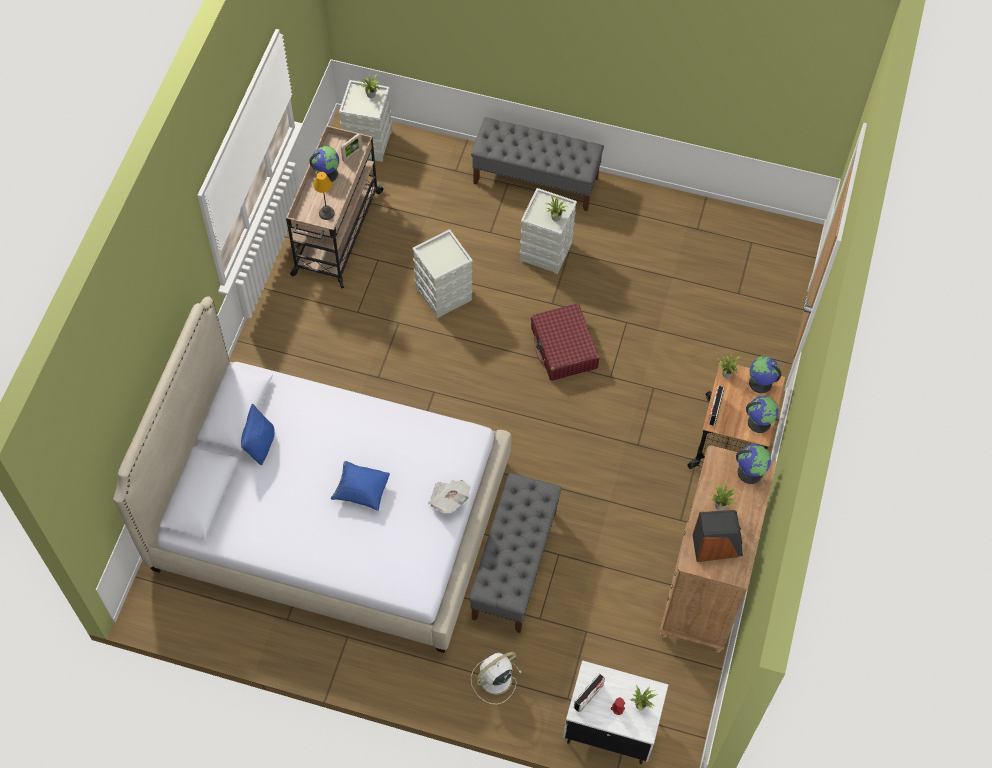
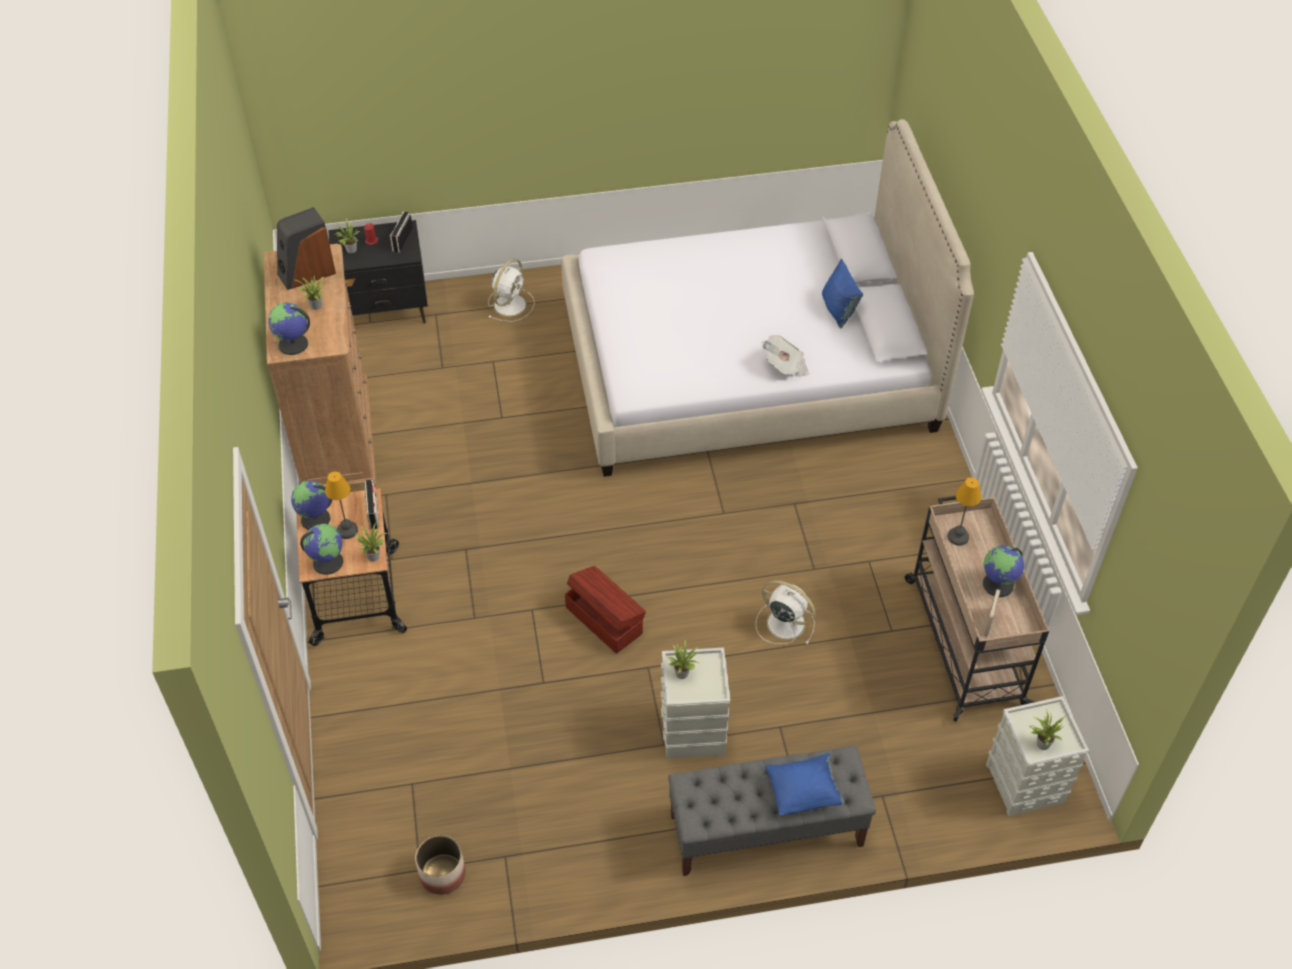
camera: 155 degrees right, 10 degrees down
(361, 491) = (711, 309): blue pillow -> blue pillow (803, 792)
(444, 294) = (784, 623): grey storage box -> white fan
(449, 500) = (620, 332): newspaper -> newspaper (785, 366)
(514, 564) = (541, 393): grey bench -> none
(563, 348) = (604, 619): red suitcase -> brown storage box
(610, 727) = (386, 309): white nightstand -> black nightstand
(739, 234) = (442, 874): none -> planter
(739, 402) = (346, 531): none -> table lamp

